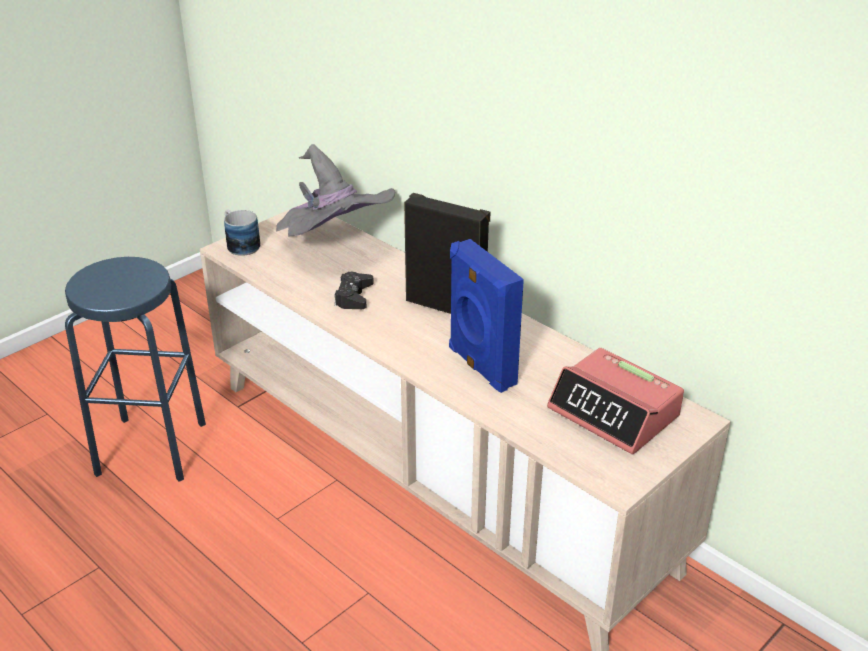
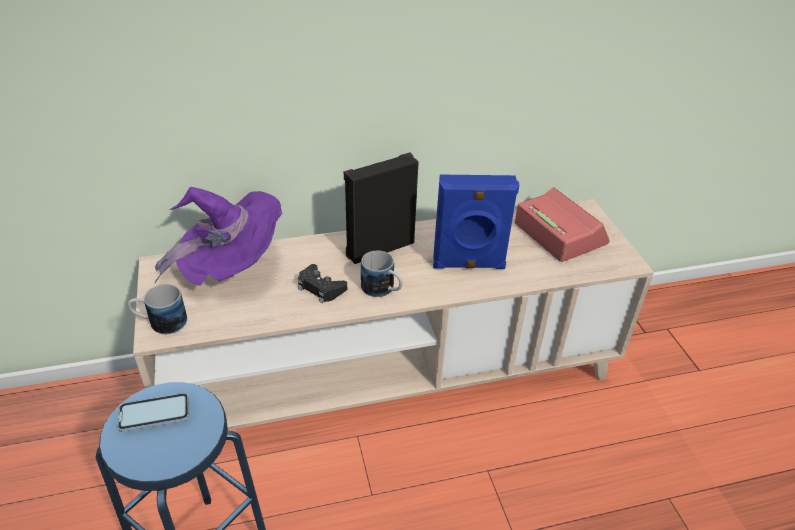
camera: 60 degrees left, 5 degrees up
(127, 272) = (154, 413): none -> phone
(334, 245) = (231, 268): grey hat -> purple hat
(385, 330) = (383, 290): none -> mug
(614, 413) = (559, 233): alarm clock -> alarm clock turned 105 degrees counterclockwise

